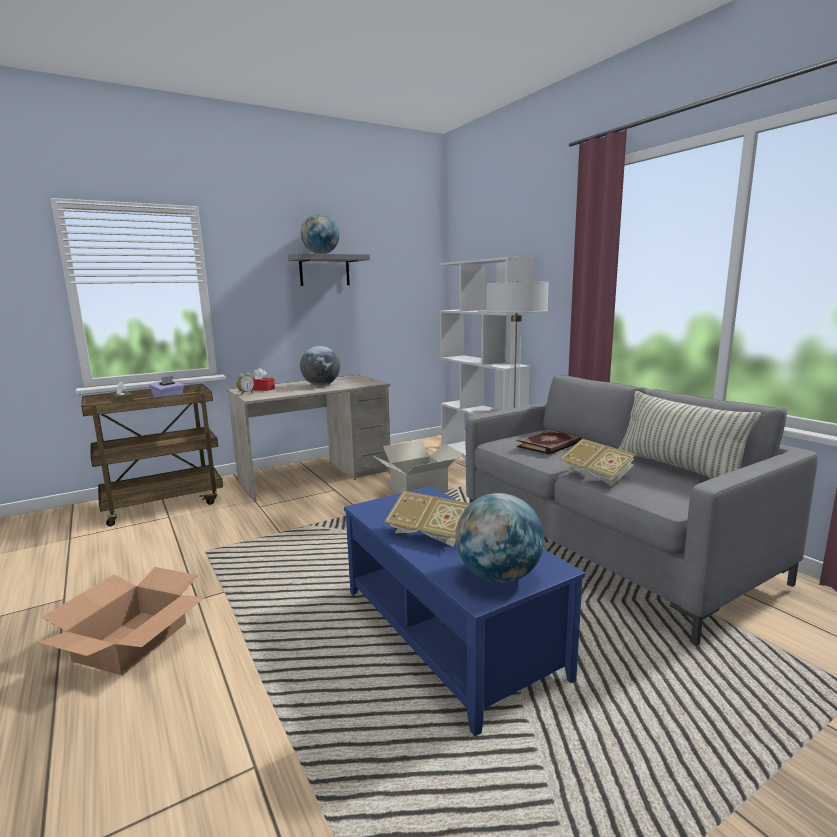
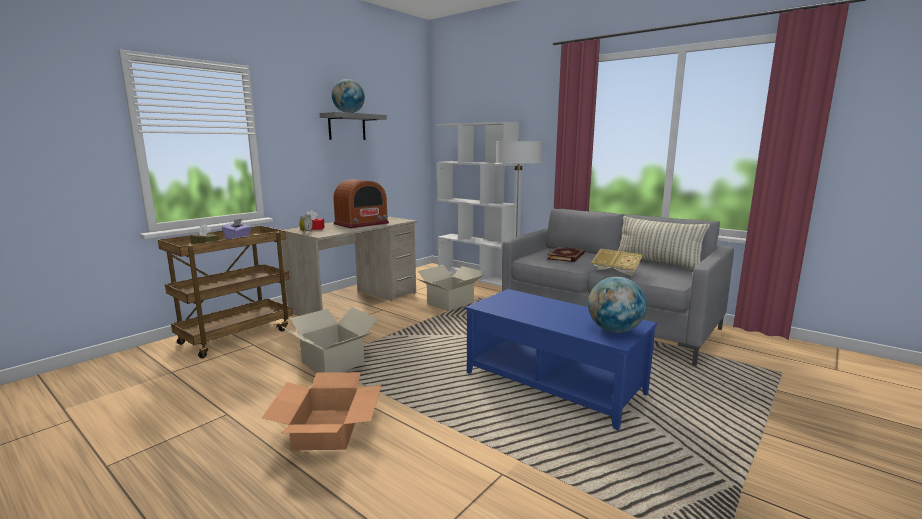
camera: 20 degrees left, 0 degrees up
(220, 552) = (333, 363): none -> cardboard box
(321, 385) = (361, 223): globe -> radio
(429, 534) = (545, 315): book -> none

